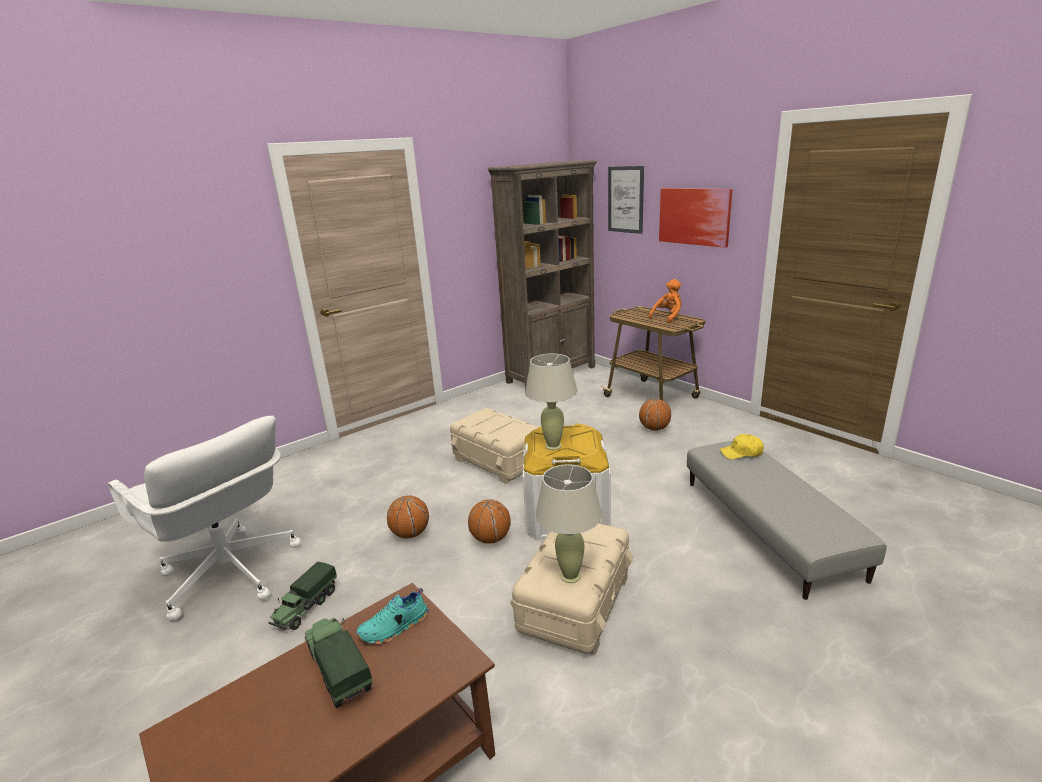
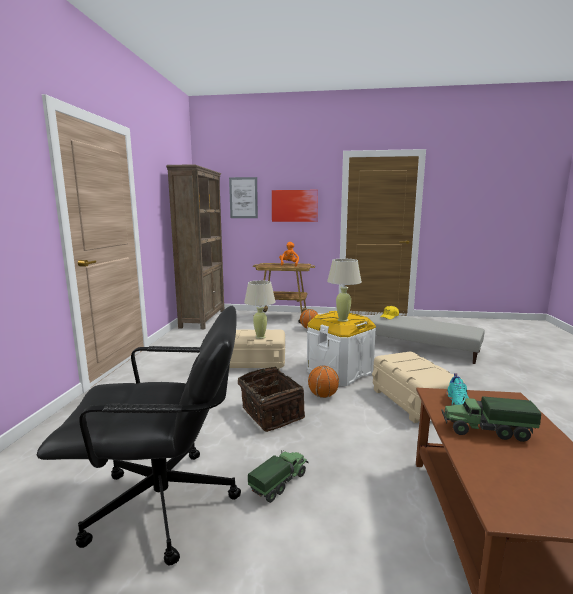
camera: 45 degrees left, 10 degrees down
(230, 574) = (165, 505): white office chair -> black office chair
(306, 608) = (280, 483): toy truck -> toy truck turned 120 degrees counterclockwise
(410, 534) = (270, 413): basketball -> basket
(570, 576) = (433, 372): beige table lamp -> beige table lamp (260, 337)

